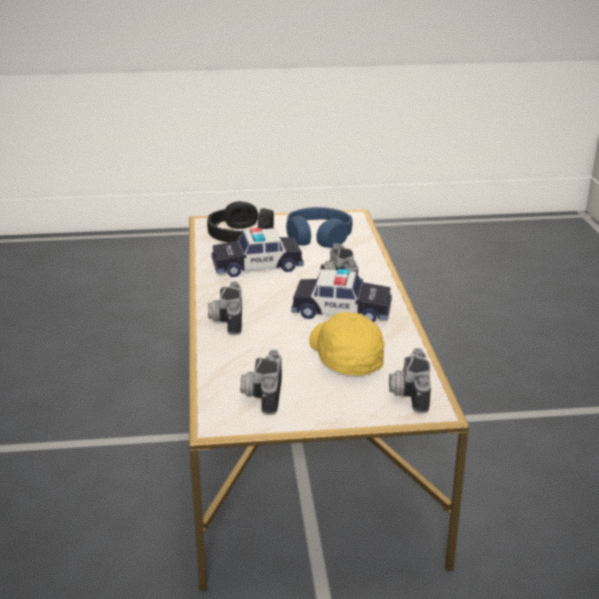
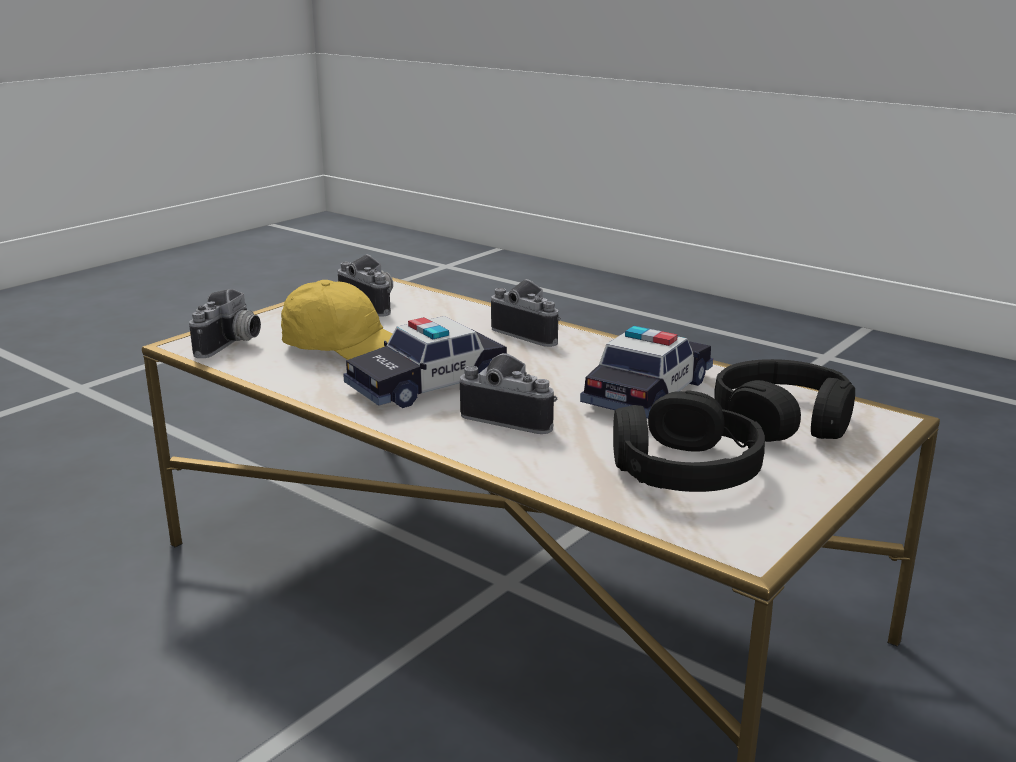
camera: 135 degrees right, 5 degrees down
(318, 237) = (684, 469): blue headphones -> black headphones
(407, 393) = (232, 345): camera -> camera turned 60 degrees clockwise

